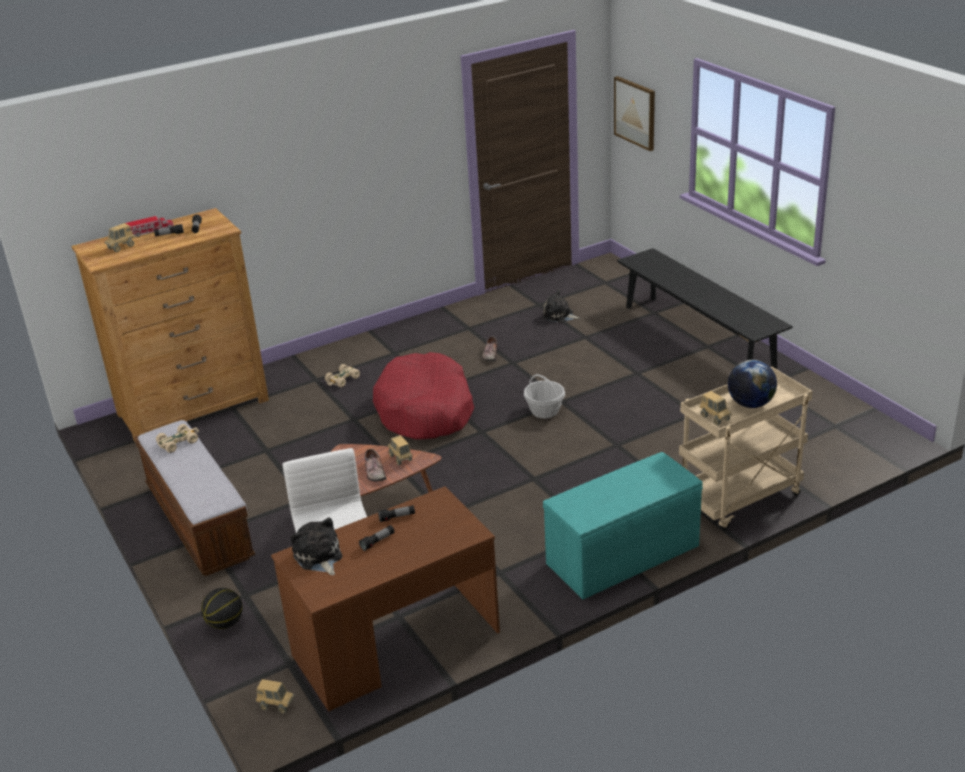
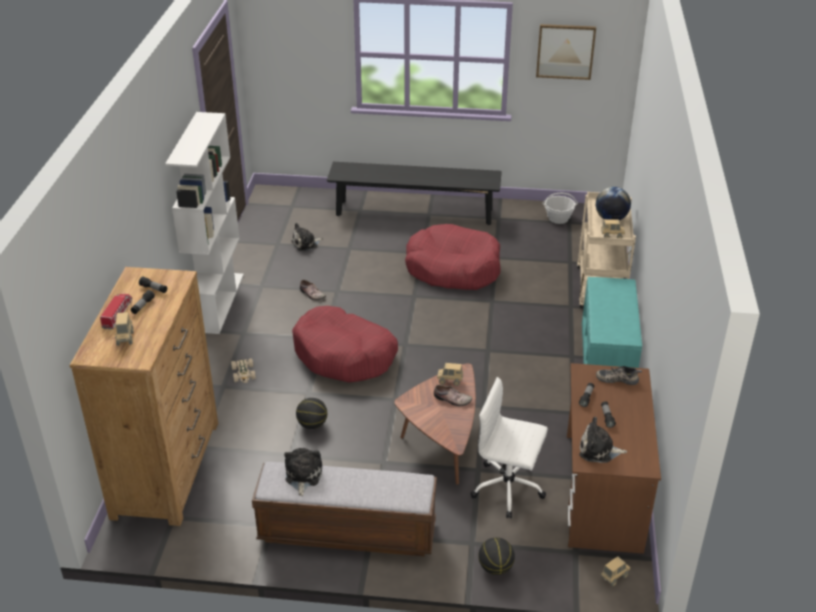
camera: 55 degrees left, 5 degrees up
(178, 442) = (302, 476): beige toy car -> plush toy
(314, 441) = (312, 424): none -> basketball
(420, 322) = (218, 302): none -> white bookcase
(451, 523) = (617, 378): none -> shoe
(544, 411) = (415, 308): basket -> basket (558, 218)
(635, 113) = (279, 57): picture -> picture (565, 51)
(638, 400) = (453, 268): none -> red dog bed

